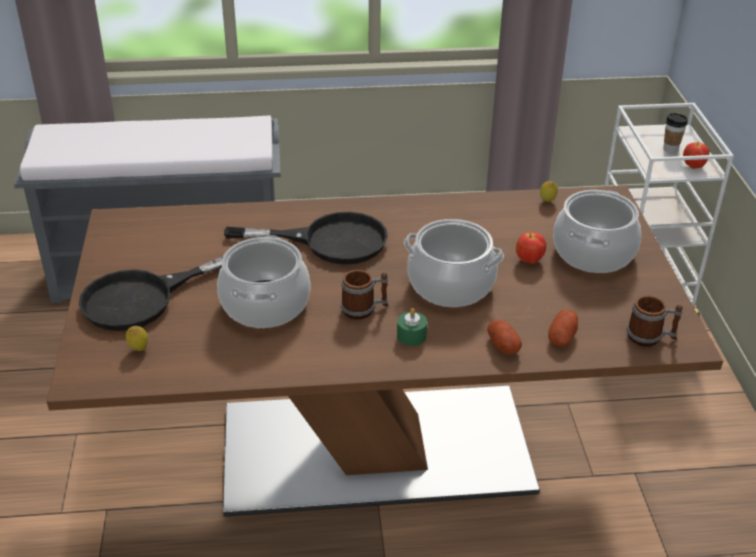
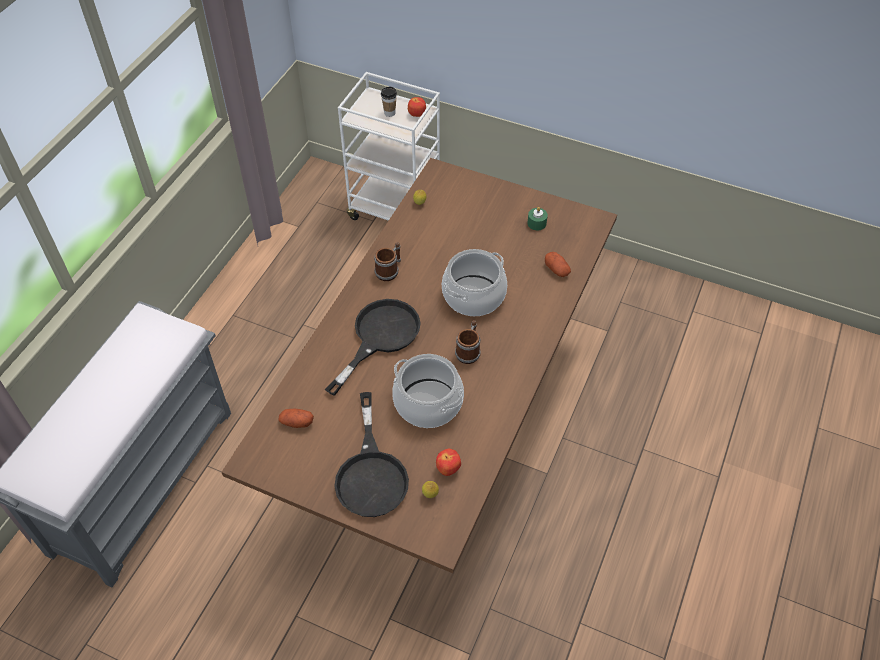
camera: 60 degrees left, 15 degrees up
(411, 336) = (511, 339): green candle -> green candle (536, 223)
(503, 345) = (547, 300): potato -> potato (296, 422)
(529, 260) = (475, 246): apple -> apple (448, 469)
(593, 252) = (488, 212): cooking pot -> none
(650, 337) = (581, 232): mug -> mug (389, 270)

